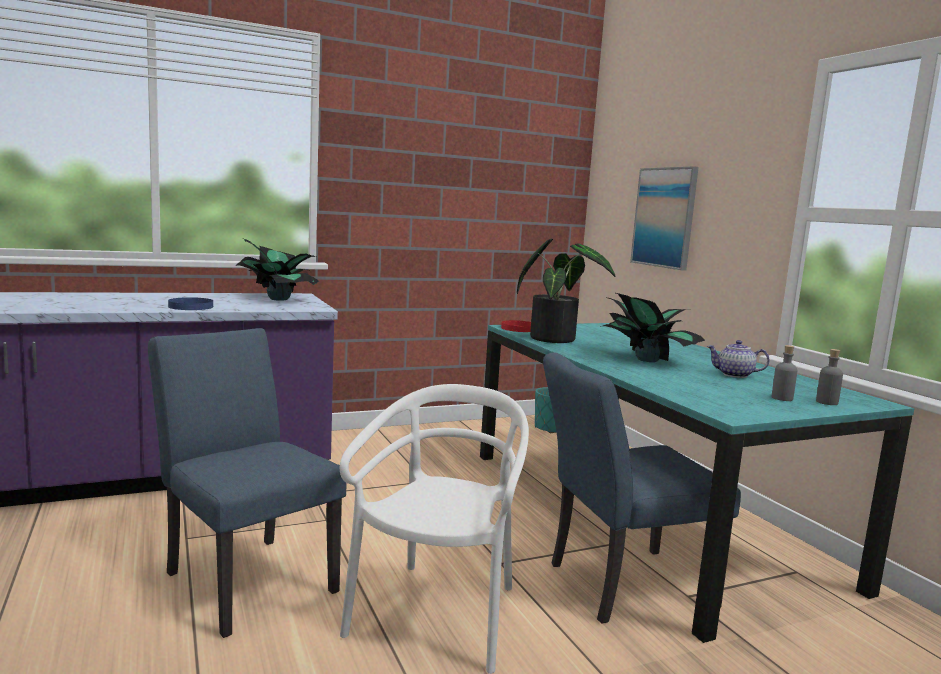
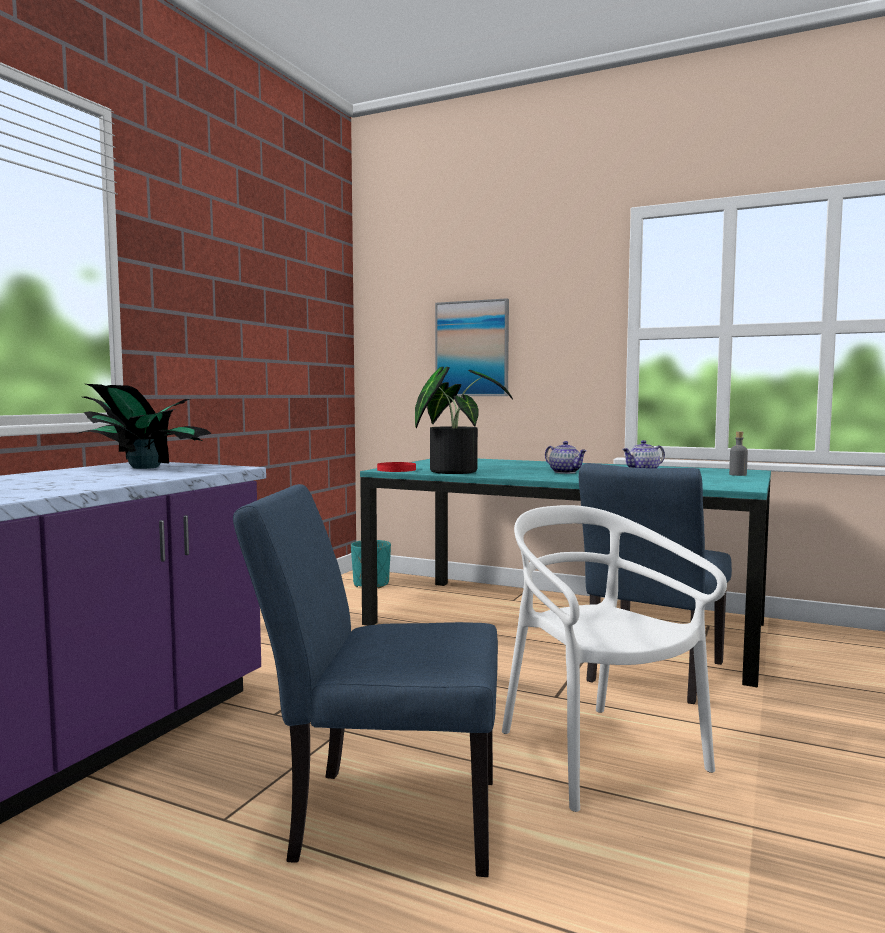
camera: 40 degrees left, 5 degrees down
(191, 306) = (89, 484): blue plate -> none
(646, 359) = (565, 472): potted plant -> teapot
(782, 398) = (716, 477): grey bottle -> none

